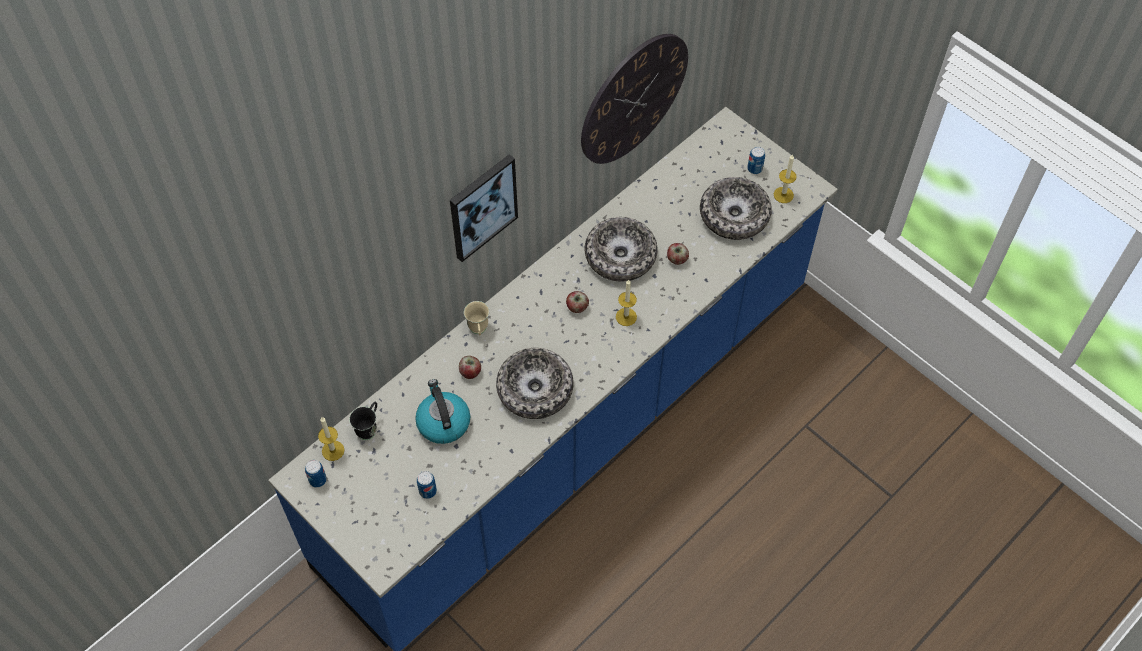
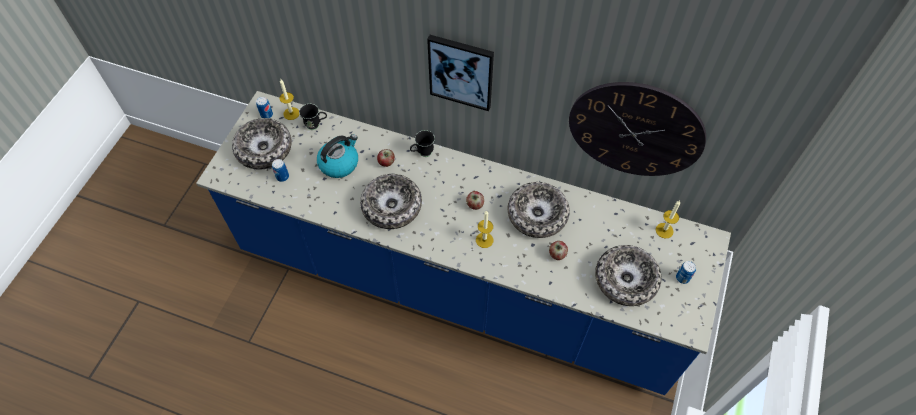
camera: 65 degrees right, 0 degrees up
(372, 499) = (264, 149): none -> bowl
(478, 331) = (422, 153): beige mug -> black mug
(783, 195) = (671, 310): candle -> candle (664, 230)

